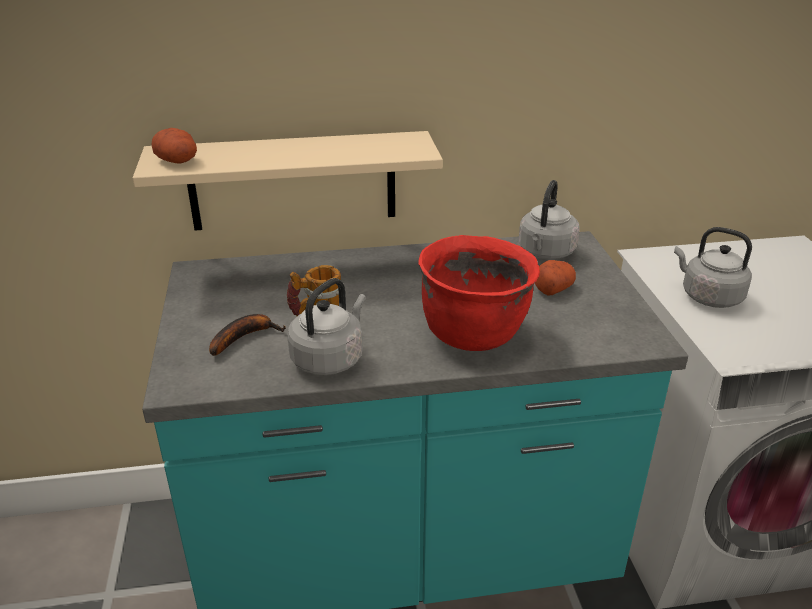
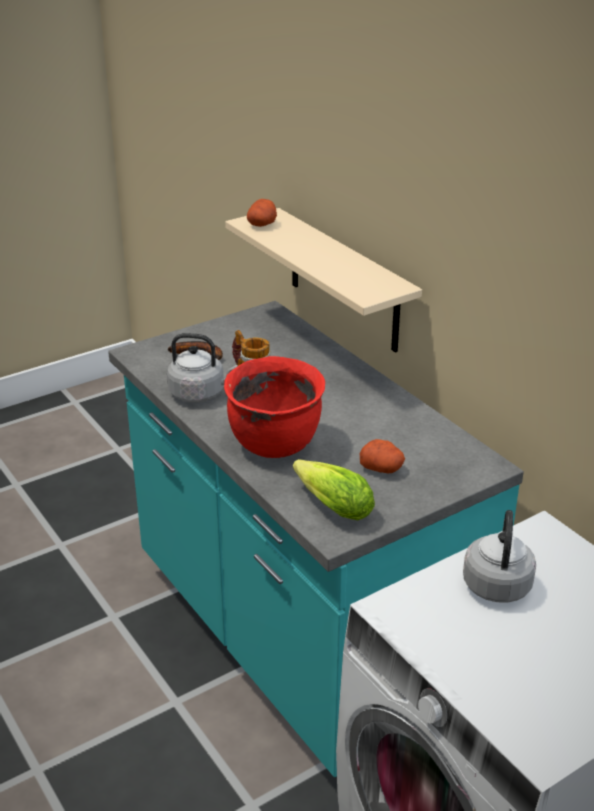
camera: 65 degrees right, 0 degrees up
(545, 253) = (446, 452): grey kettle -> none
(600, 330) = (330, 504): none -> lettuce

